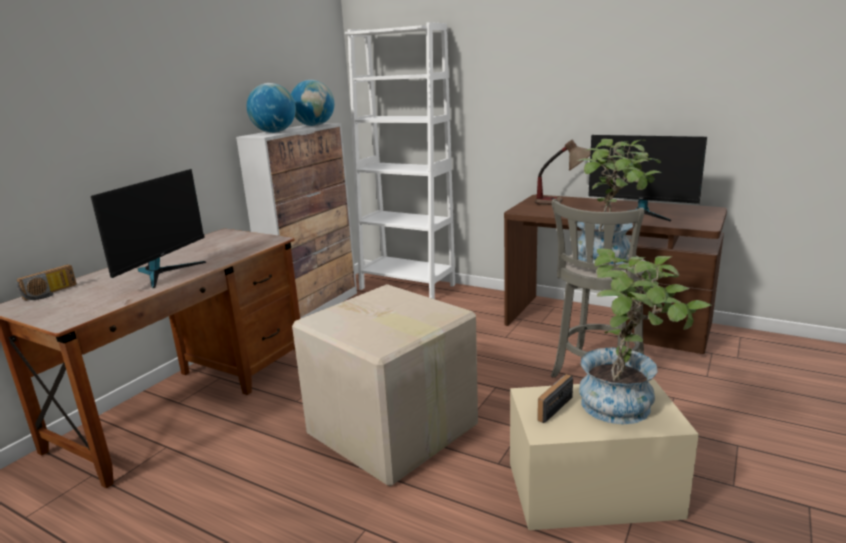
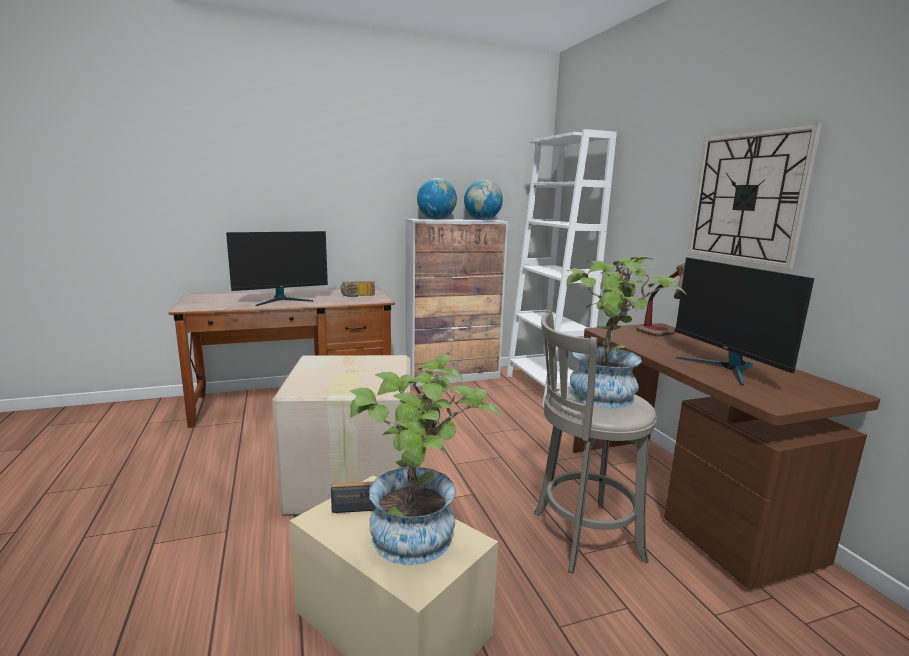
camera: 40 degrees right, 5 degrees down
(50, 293) = (220, 295): radio -> radio (358, 296)
(603, 81) = (747, 197): none -> wall clock

